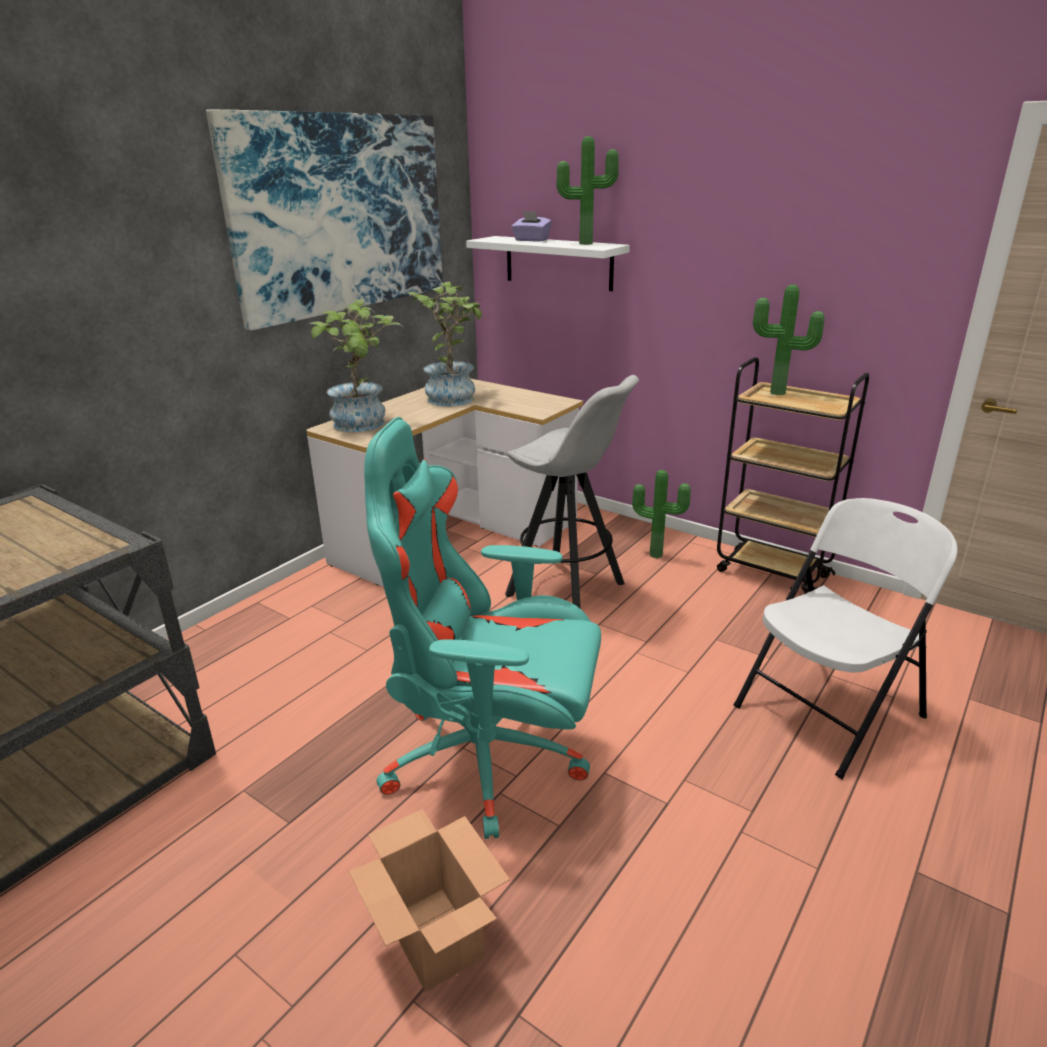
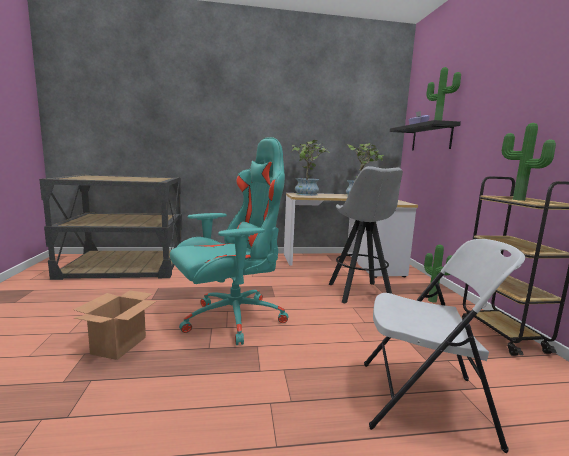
camera: 45 degrees right, 15 degrees down
(341, 214) = (326, 110): picture -> none
(497, 764) = (227, 321): turquoise office chair -> turquoise office chair turned 90 degrees clockwise
(558, 263) = (431, 138): white shelf -> black shelf

